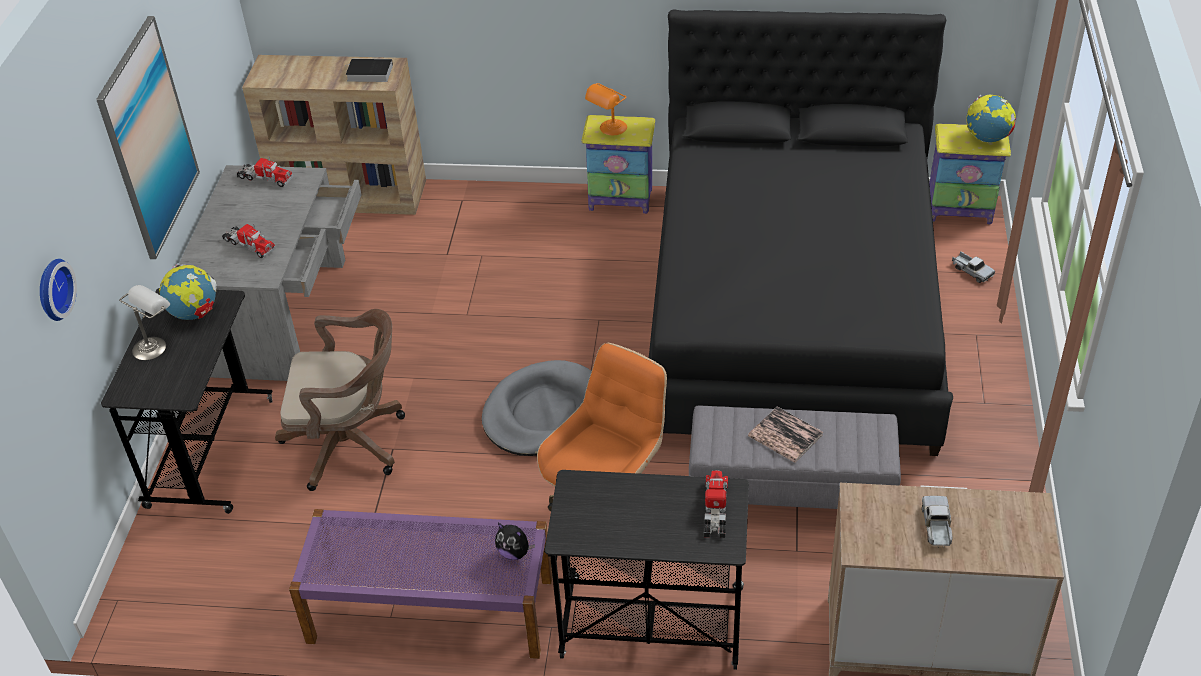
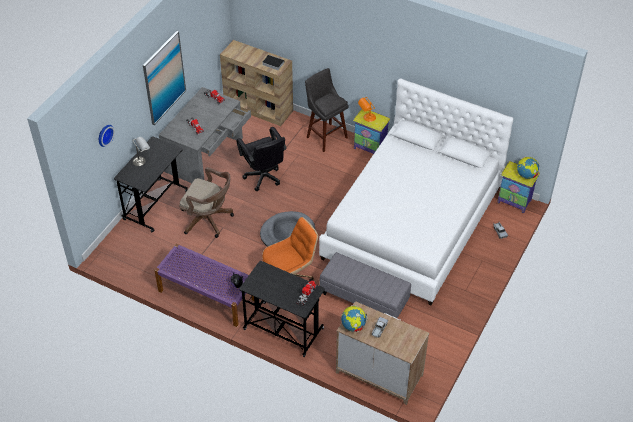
camera: 20 degrees right, 5 degrees up
(195, 313) = (161, 152): globe -> globe (353, 326)
(434, 322) = (264, 179): none -> black office chair
(520, 206) = (326, 136): none -> grey stool
(785, 435) = (362, 276): book -> none
(793, 309) = (412, 223): black bed -> white bed

